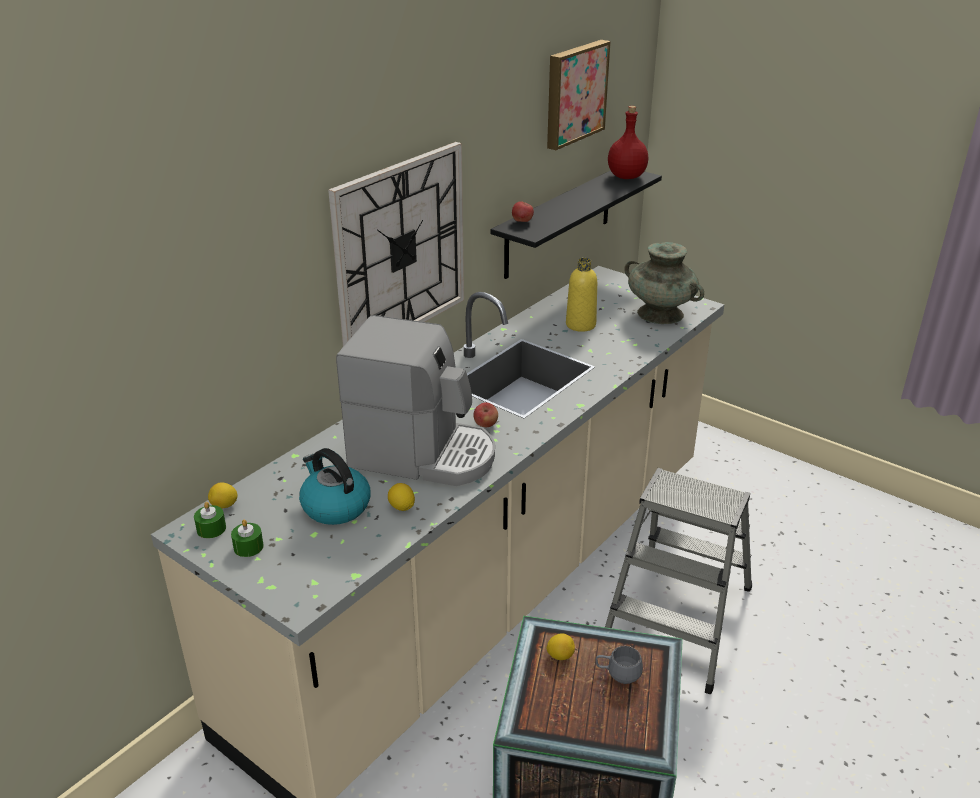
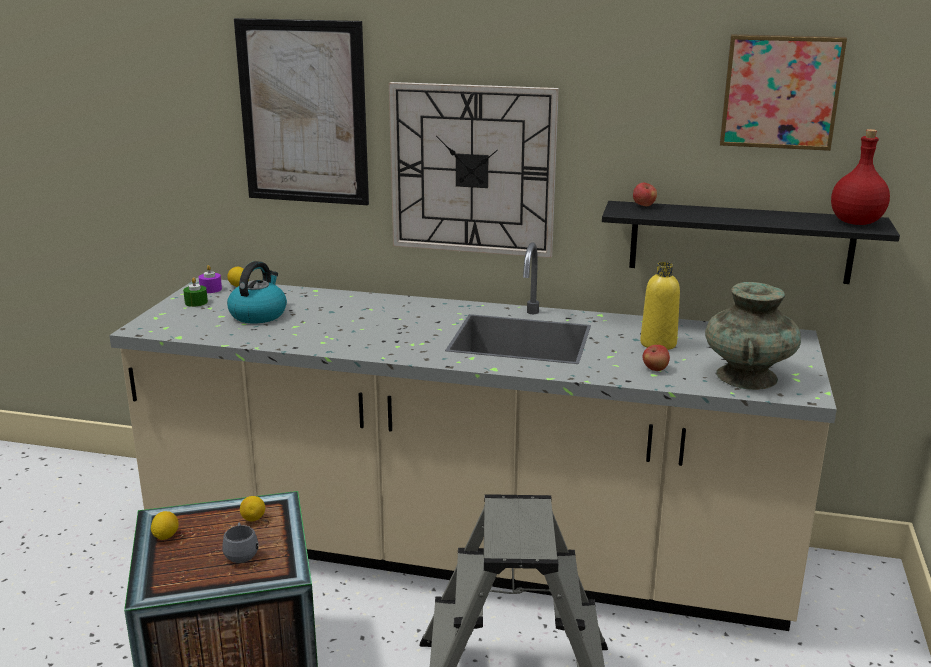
camera: 65 degrees right, 10 degrees down
(211, 529) = (211, 289): green candle -> purple candle
(245, 263) = (303, 113): none -> picture
(401, 507) = (271, 334): lemon -> lemon (166, 536)
(423, 455) = (350, 326): coffee machine -> none
(485, 425) = (418, 338): apple -> apple (655, 369)

